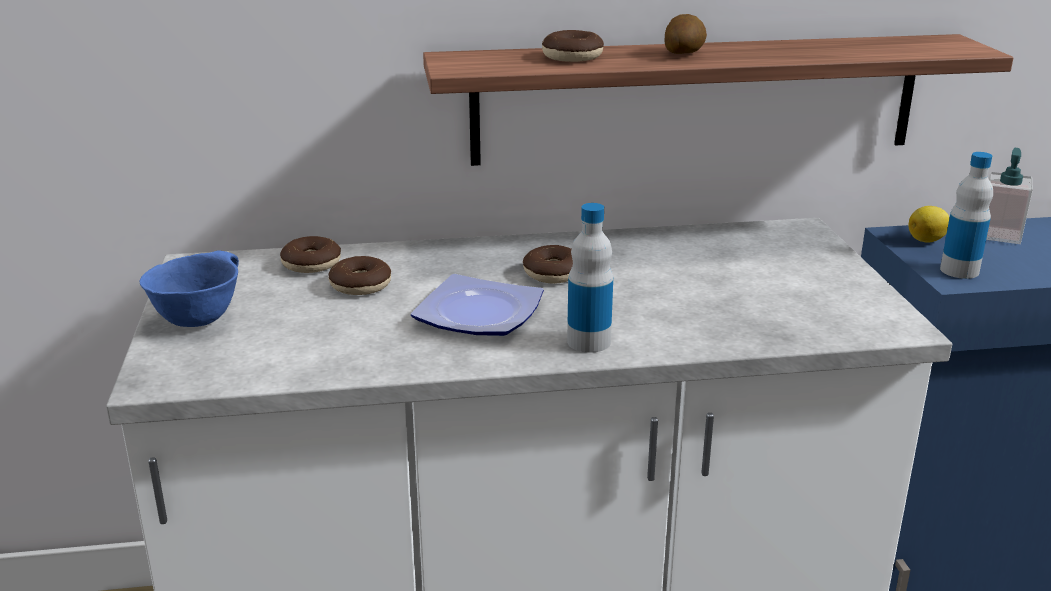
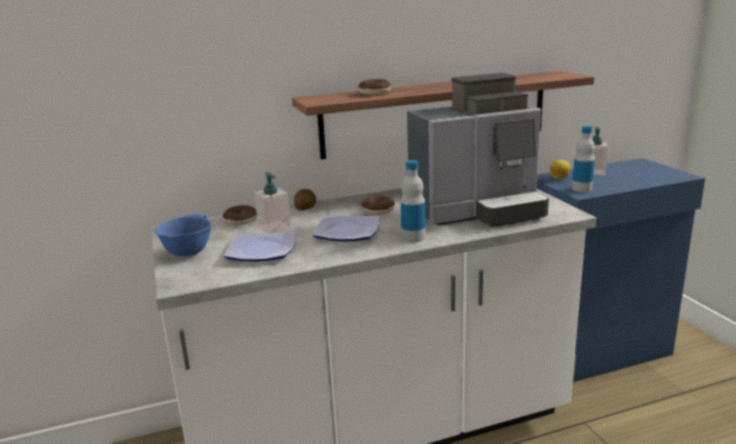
camera: 10 degrees left, 5 degrees down
(314, 334) = (260, 251): none -> plate
(360, 285) = (274, 227): donut -> soap dispenser
(684, 53) = (432, 87): potato -> potato (306, 209)
(733, 300) = (478, 211): none -> coffee machine

